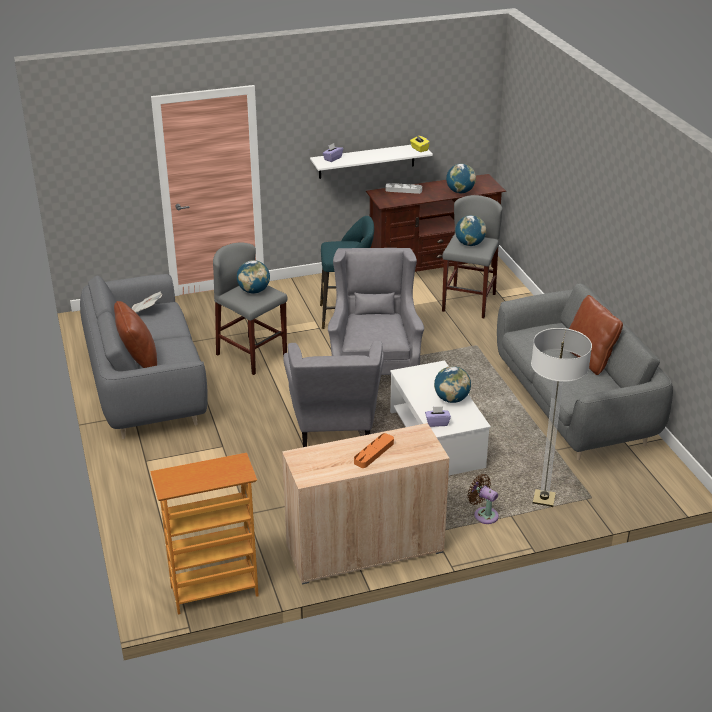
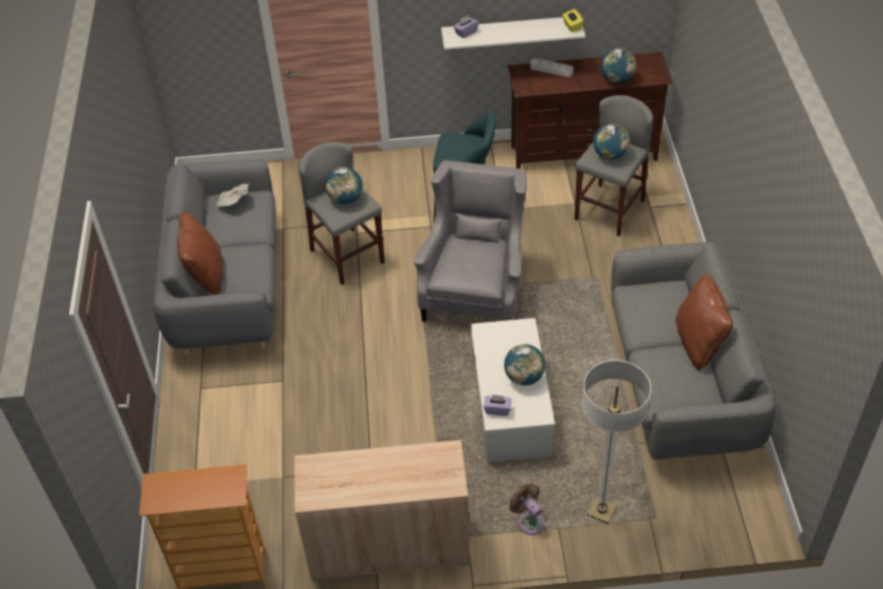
camera: 15 degrees right, 15 degrees up
(335, 430) = (405, 377): grey armchair -> none
(374, 453) = (389, 474): orange tray -> none

